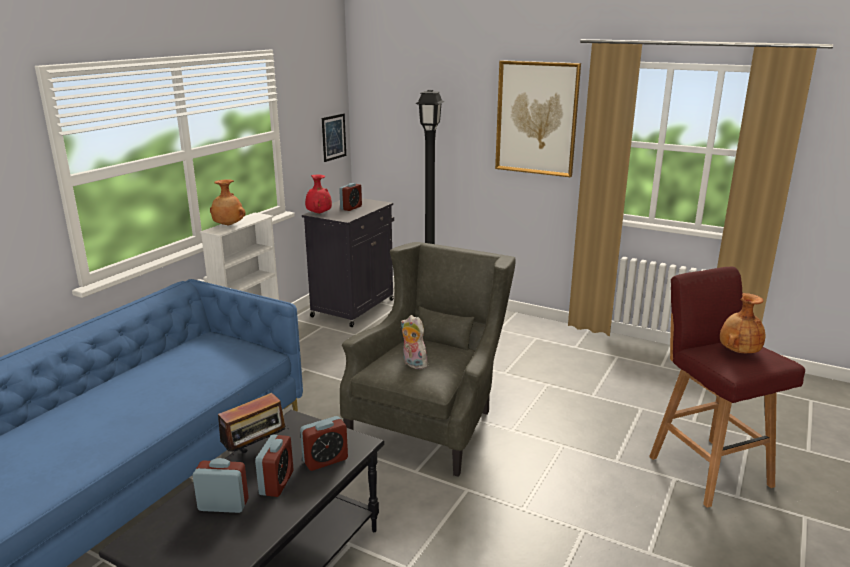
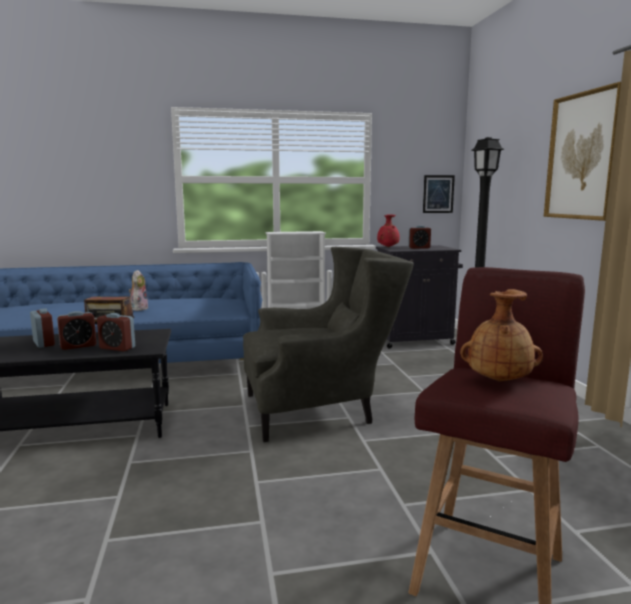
camera: 50 degrees right, 10 degrees down
(228, 225) = (286, 232): brown vase -> none
(413, 364) = (284, 335): plush toy -> plush toy (139, 308)

